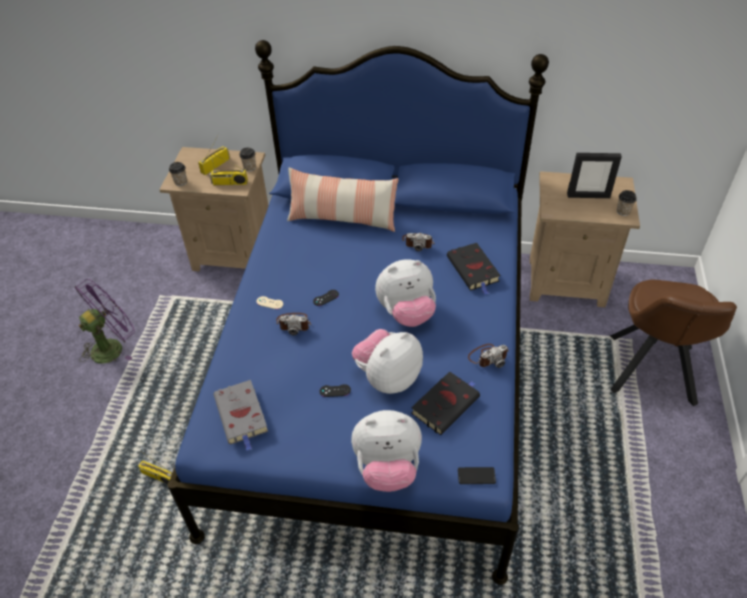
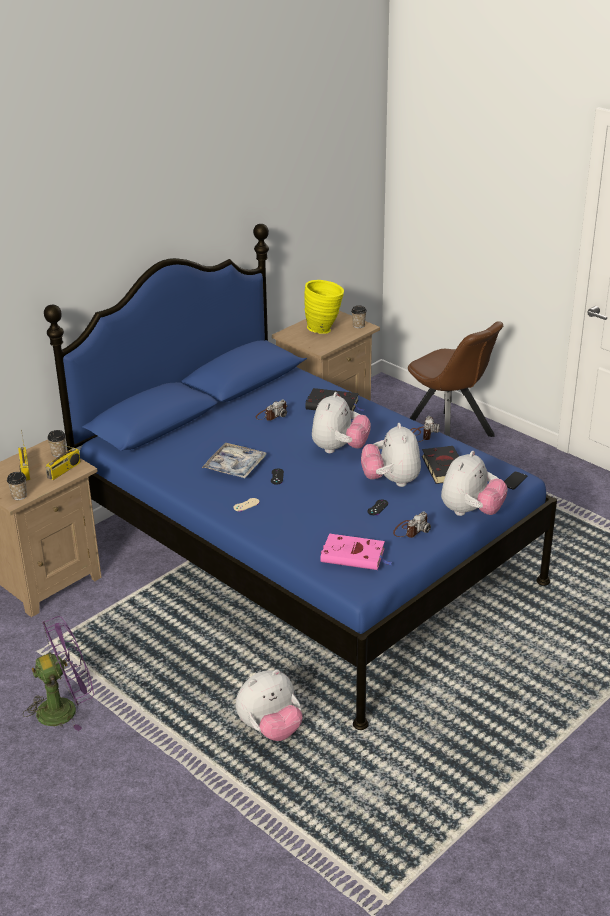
camera: 55 degrees left, 15 degrees down
(112, 346) = (65, 708): purple fan -> purple fan turned 75 degrees clockwise
(158, 477) = (270, 729): radio -> plush toy
(242, 416) = (354, 556): grey book -> pink book
(294, 324) = (286, 500): camera -> camera (411, 530)
(320, 265) = (235, 466): none -> tray
(342, 218) = (194, 436): pillow -> none
(588, 195) = (324, 329): picture frame -> yellow vase

